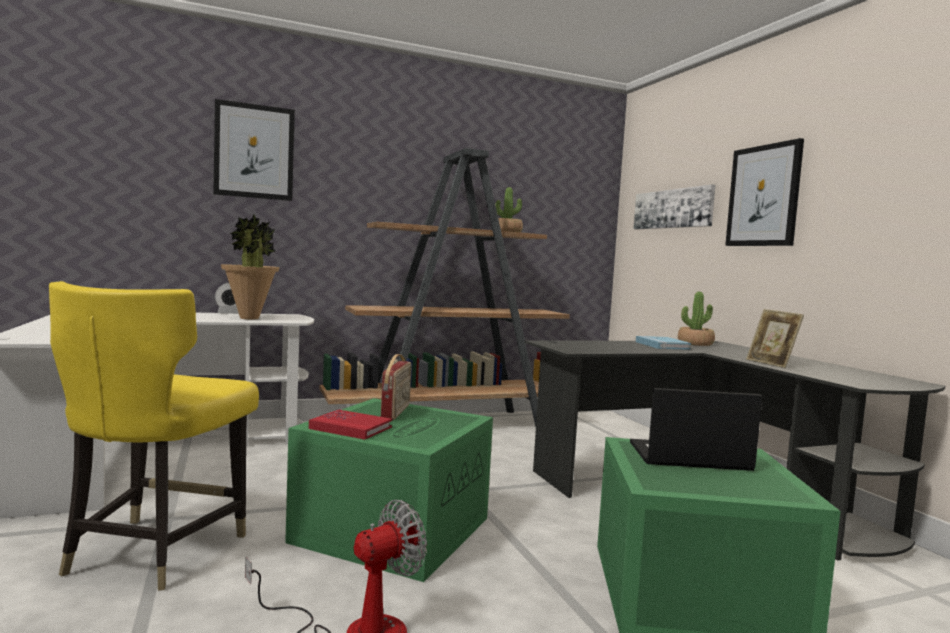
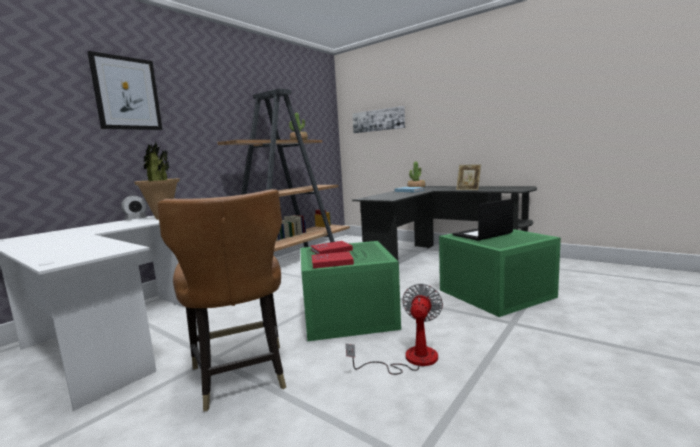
camera: 30 degrees left, 5 degrees up
(153, 552) = (241, 375): yellow chair -> brown chair
(396, 412) = (331, 250): radio -> red book
(764, 196) = (434, 110): picture -> none

